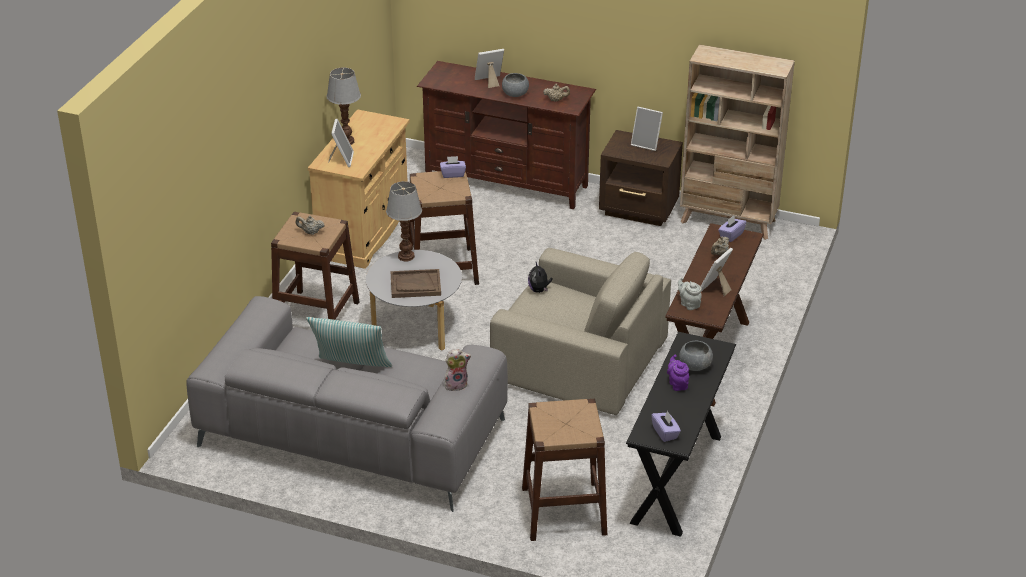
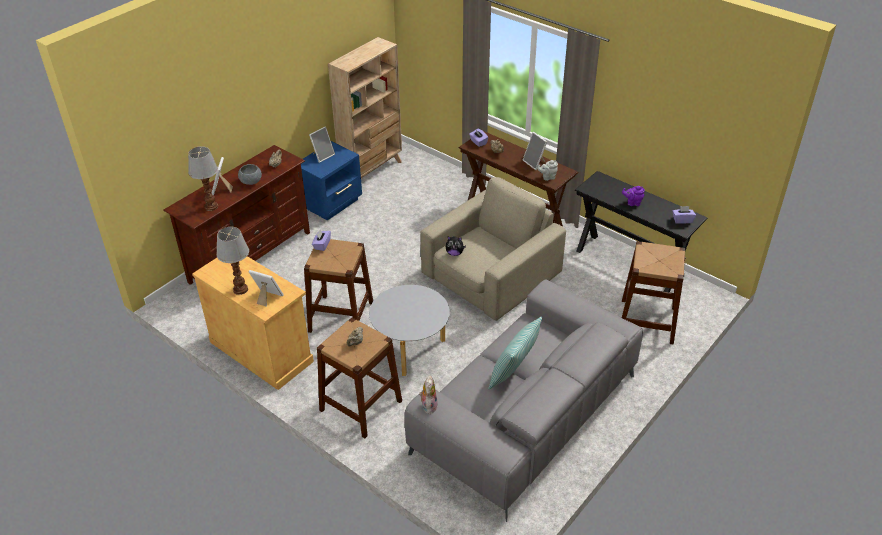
camera: 70 degrees left, 5 degrees up
(405, 256) = (378, 310): table lamp -> table lamp (211, 207)
(415, 285) = (421, 313): brown tray -> none
(456, 384) = (580, 309): plush toy -> plush toy (428, 405)
(639, 210) = (332, 203): brown nightstand -> blue nightstand
(695, 365) = (615, 191): grey bowl -> none

